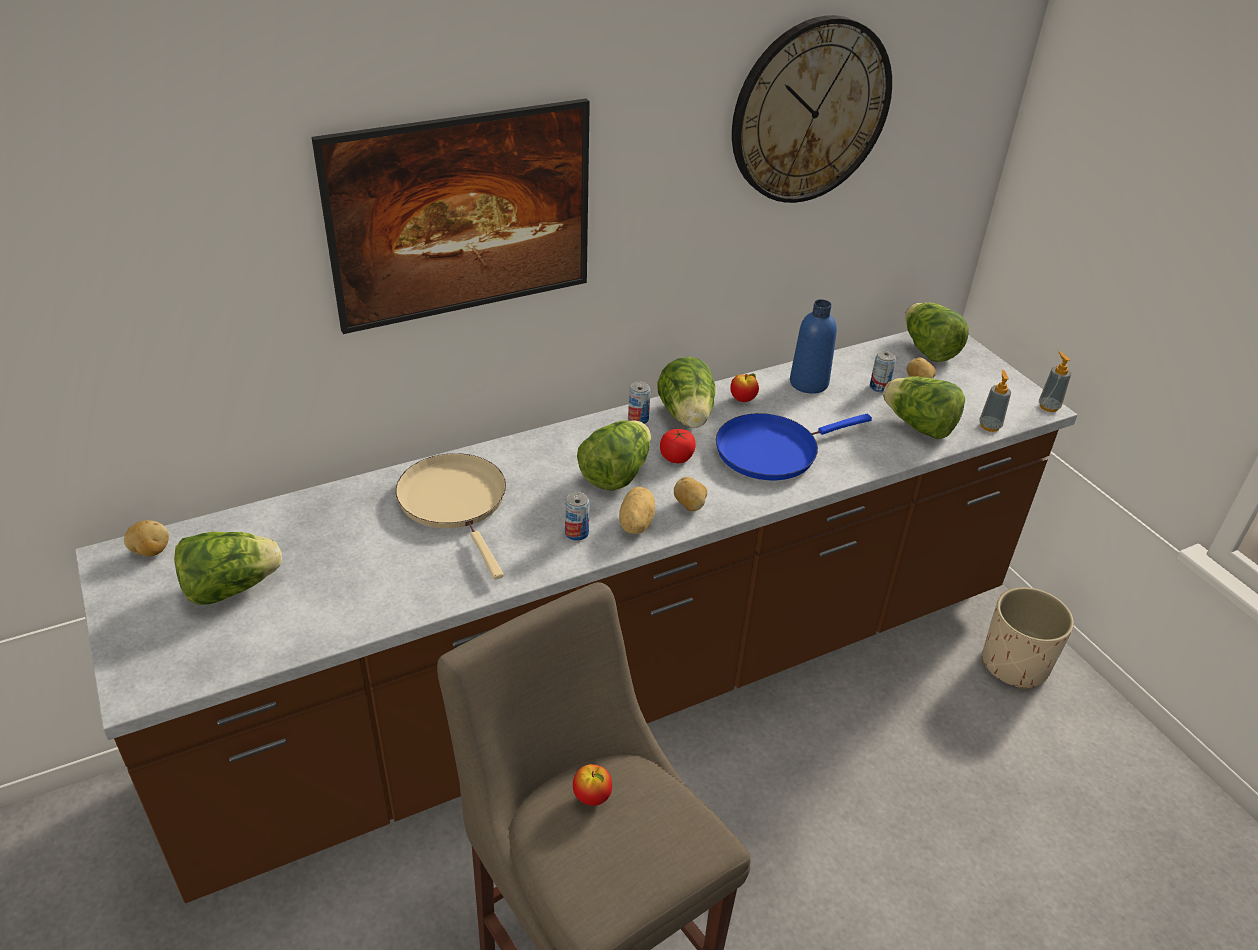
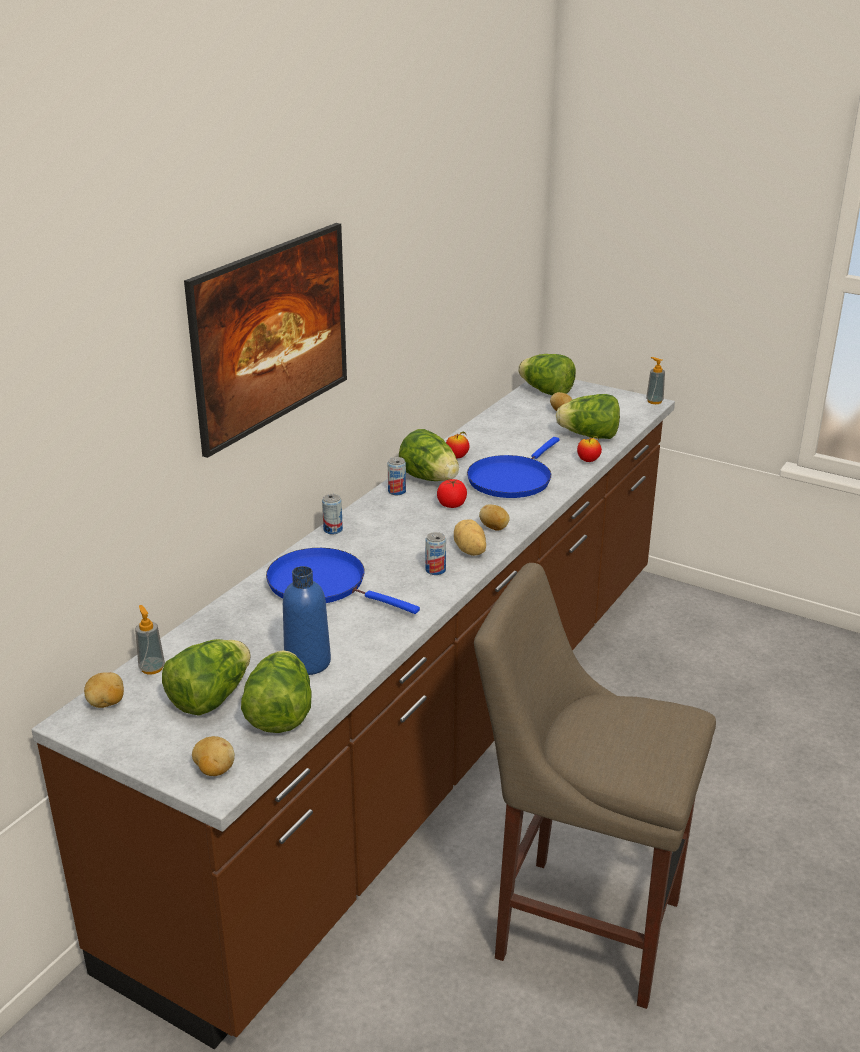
camera: 30 degrees left, 10 degrees down
(152, 671) = (214, 770): none -> potato
(455, 502) = (323, 584): beige frying pan -> blue frying pan
(592, 797) = (592, 724): apple -> apple (588, 461)
(616, 474) = (421, 528): lettuce -> lettuce (280, 714)
(808, 383) = (490, 434): blue bottle -> blue bottle (307, 662)
(810, 111) = (451, 214): wall clock -> none
(879, 387) = (539, 422): can -> can (333, 530)
(989, 426) = (631, 422): soap dispenser -> soap dispenser (152, 668)
(1015, 664) = (688, 614): beige planter -> none

